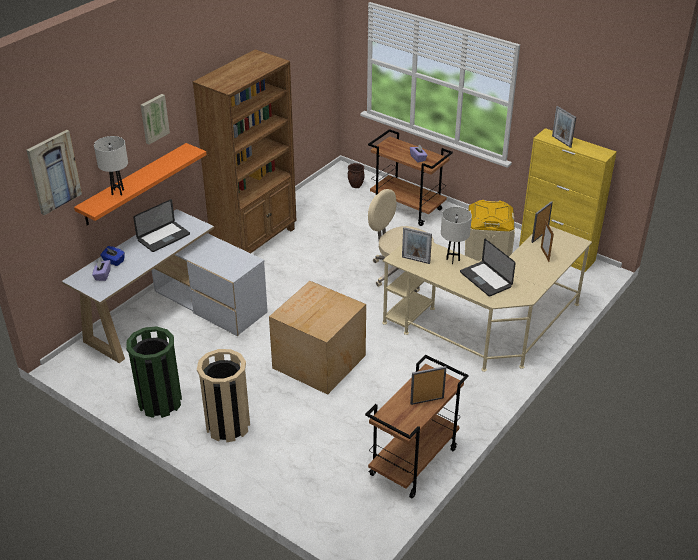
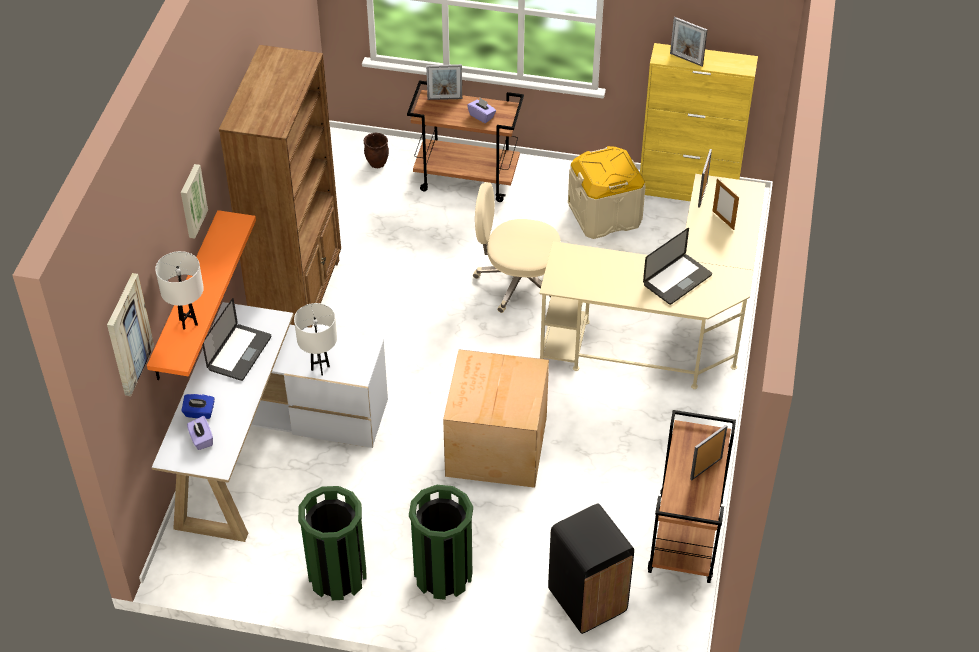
camera: 25 degrees left, 10 degrees up
(228, 426) = (443, 574): beige trash can -> green trash can
(314, 478) = (587, 601): none -> black trash can
(415, 260) = (579, 279): picture frame -> picture frame (444, 98)
(453, 260) = (623, 264): white table lamp -> white table lamp (320, 368)
(485, 279) = (677, 280): laptop -> laptop turned 75 degrees counterclockwise

